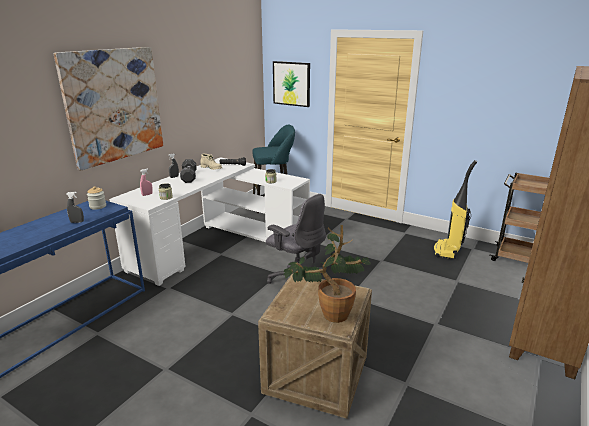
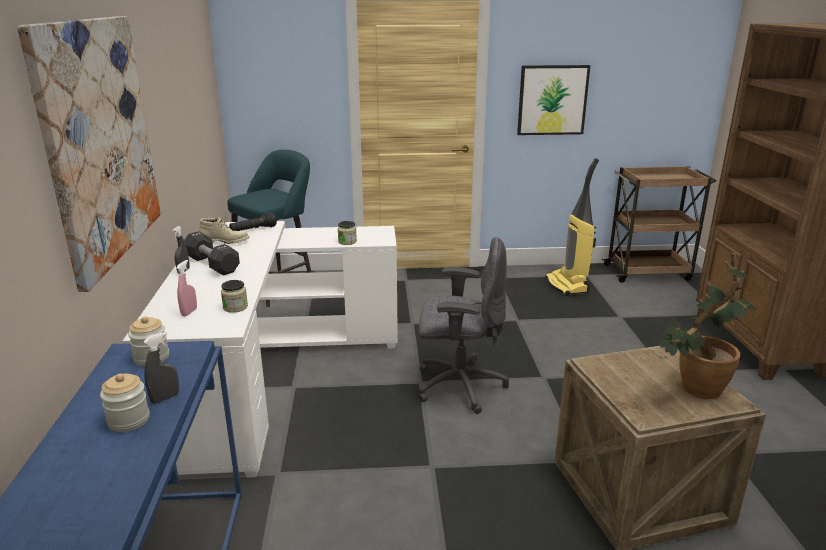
camera: 35 degrees left, 0 degrees up
(55, 225) = (129, 420): none -> jar
(291, 83) = (277, 81): picture -> picture (552, 100)

